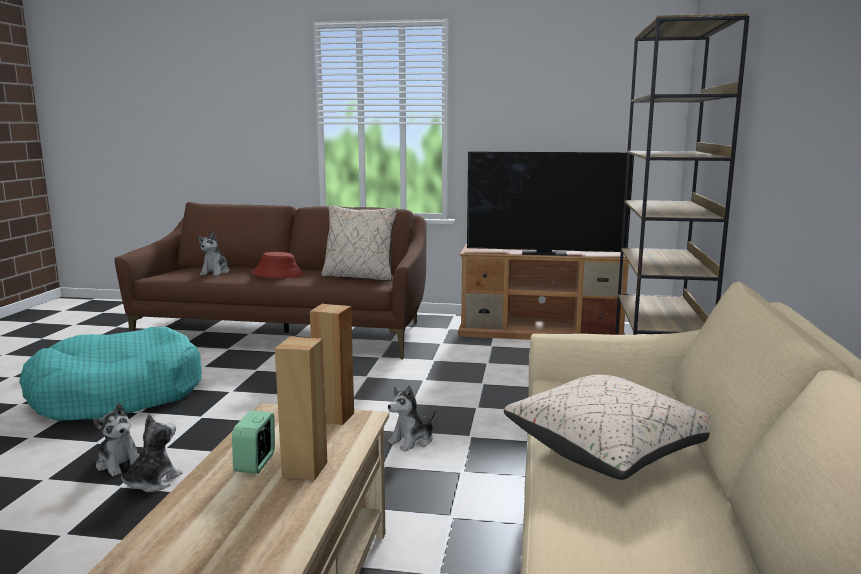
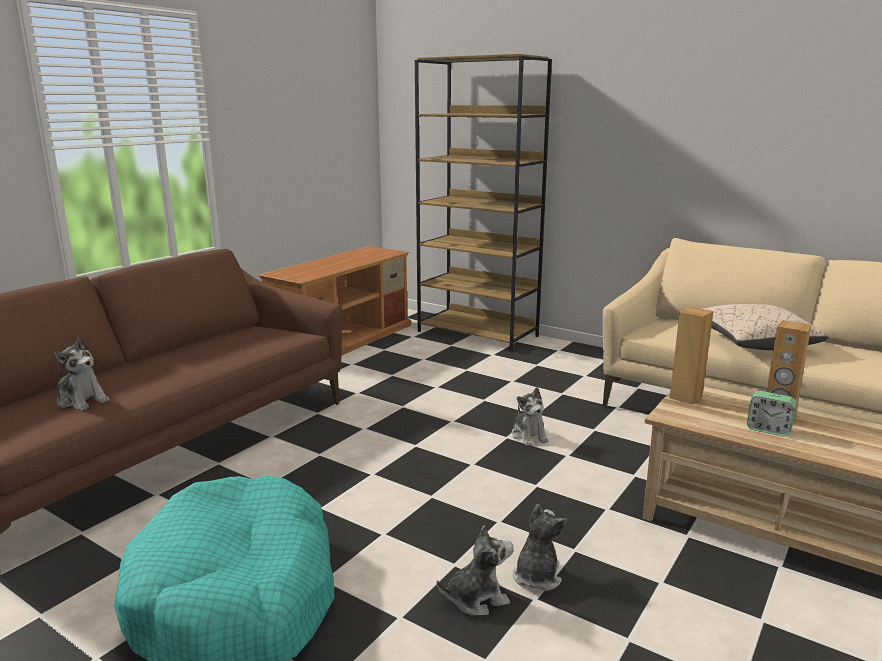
camera: 65 degrees left, 5 degrees up
(152, 482) = (536, 576): plush toy -> plush toy turned 60 degrees clockwise
(278, 274) = (173, 368): red hat -> none
(359, 277) = (254, 337): beige pillow -> none
(545, 252) = (349, 263): television -> none

